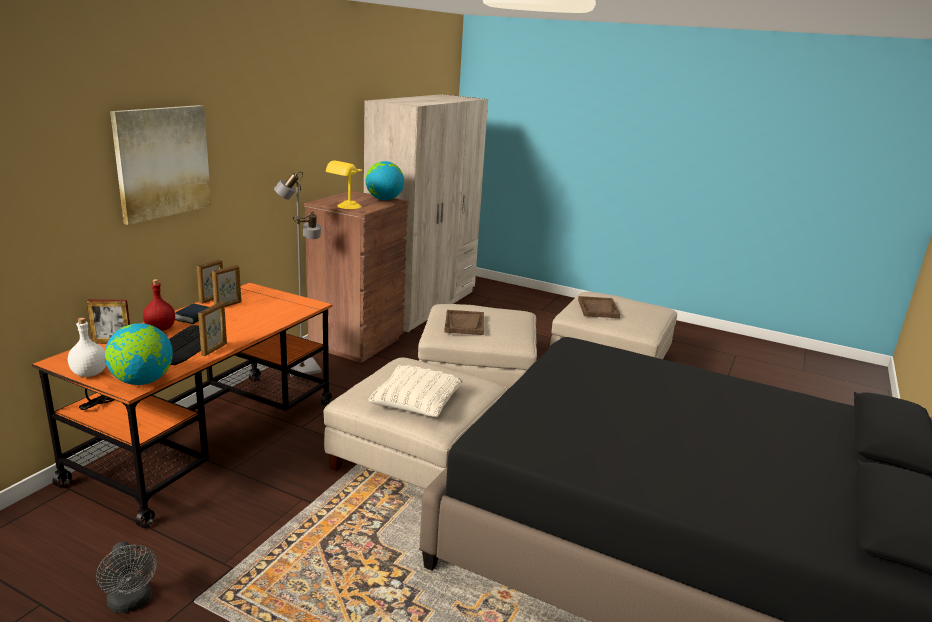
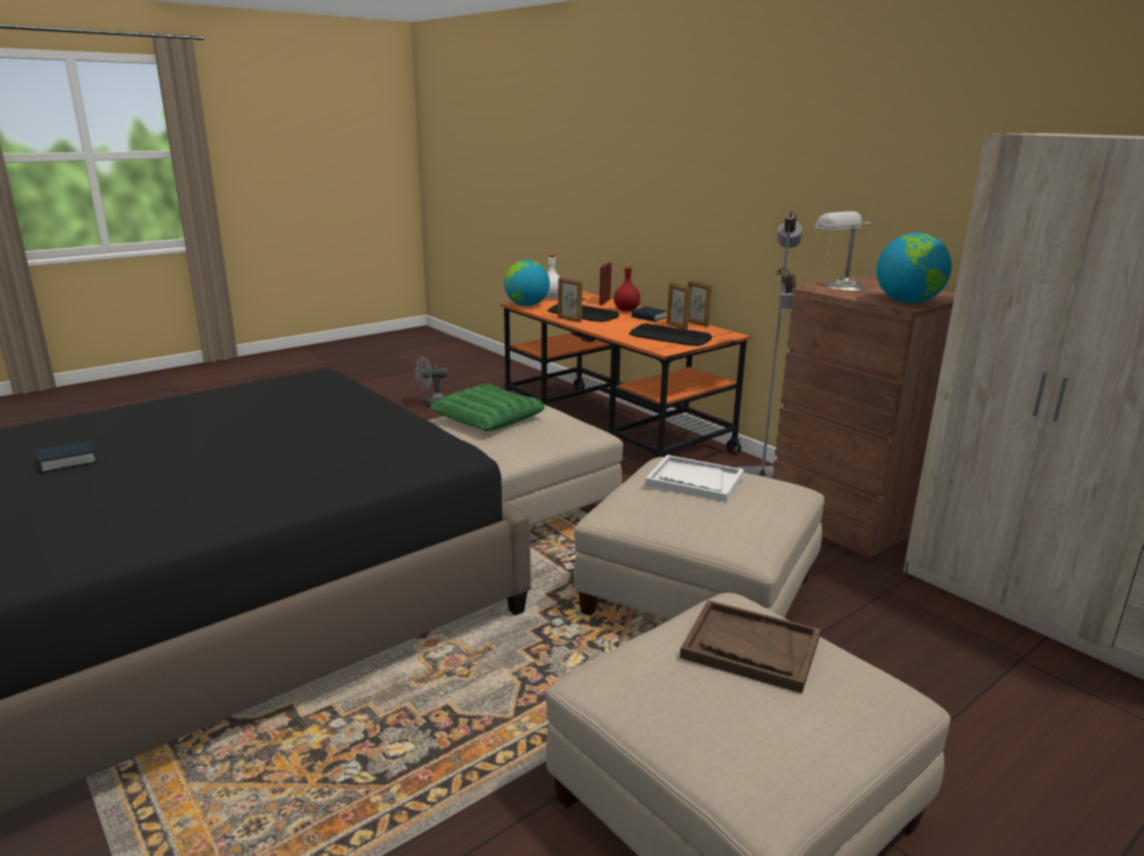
camera: 115 degrees right, 0 degrees up
(162, 162) = (690, 168): picture -> none
(268, 305) = (670, 336): none -> keyboard
(346, 207) = (838, 285): yellow table lamp -> white table lamp
(416, 400) = (488, 419): beige pillow -> green pillow
(464, 324) = (694, 481): brown tray -> white tray
(768, 466) = (67, 462): none -> book

